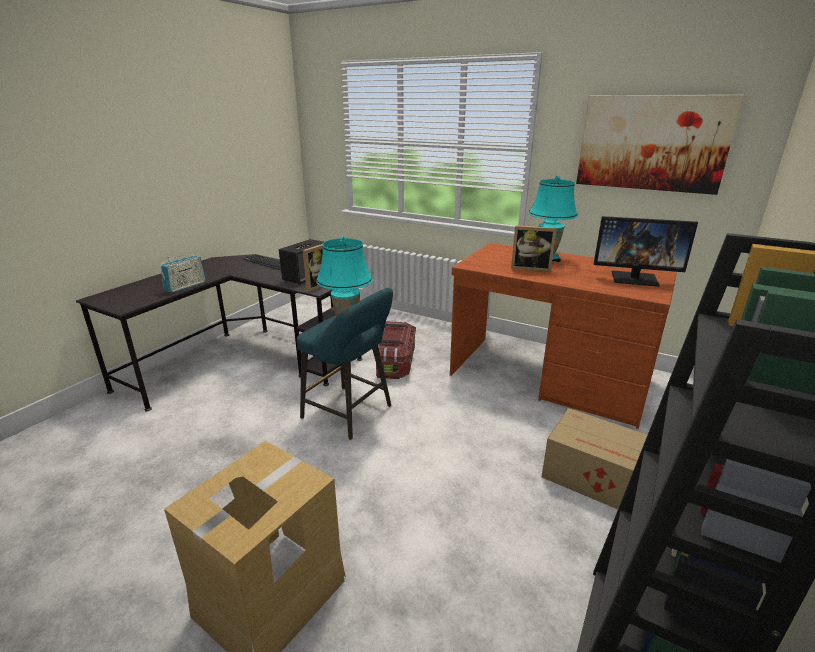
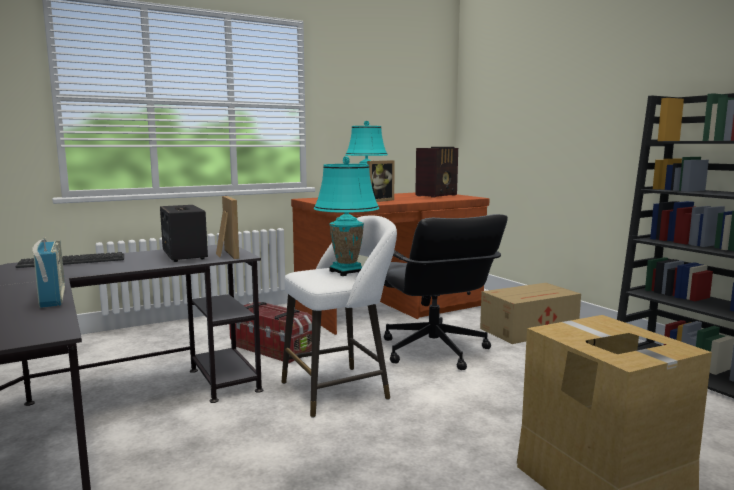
camera: 60 degrees left, 15 degrees down
(351, 413) = (340, 389): turquoise stool -> white stool
(466, 433) = (433, 351): none -> black office chair
(635, 278) = (437, 195): monitor -> radio
(652, 143) = (391, 101): picture -> none

